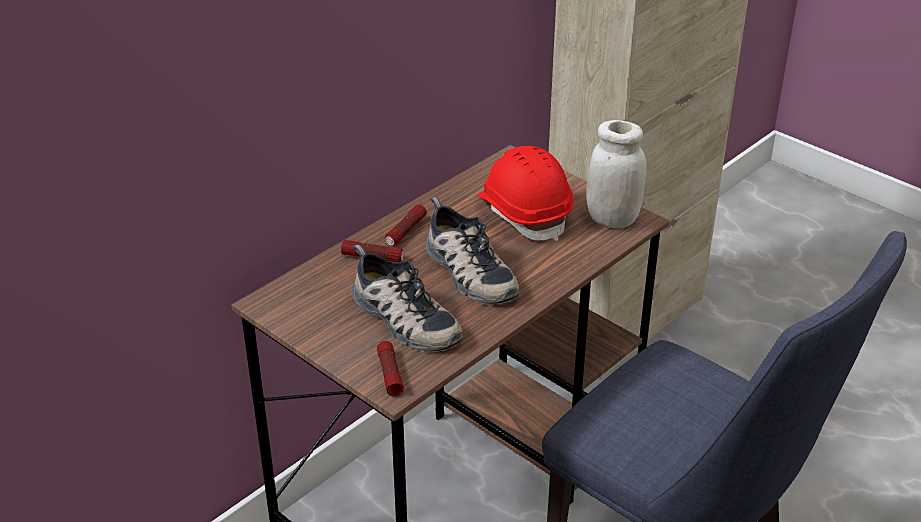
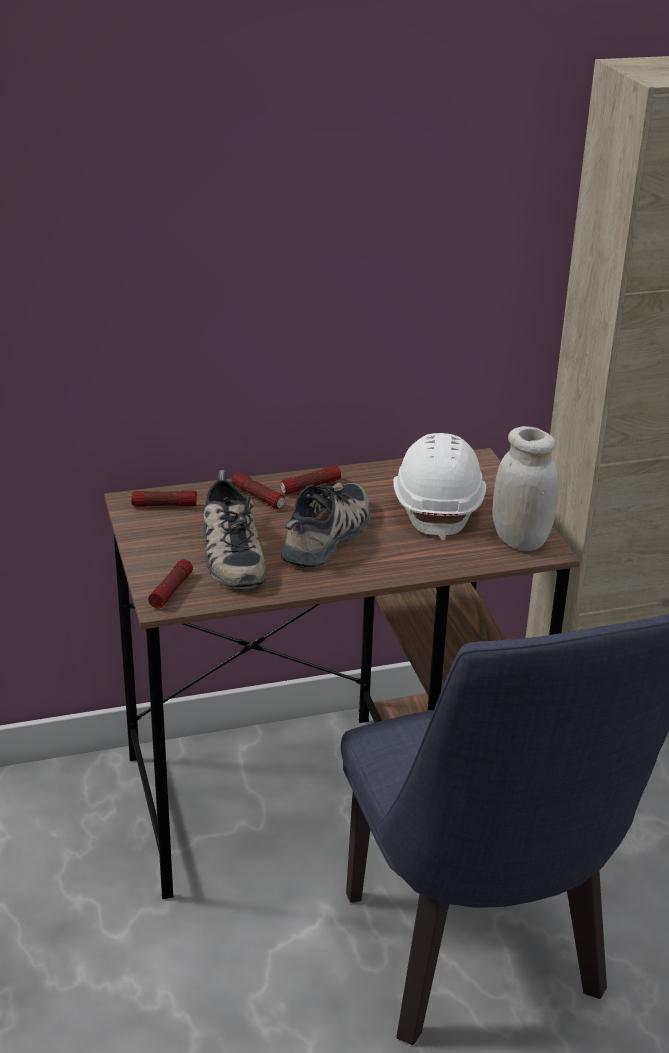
camera: 30 degrees right, 5 degrees down
(299, 296) = (164, 505): none -> flashlight
(467, 271) = (329, 536): shoe -> shoe turned 150 degrees counterclockwise
(524, 213) = (438, 507): red hard hat -> white hard hat

